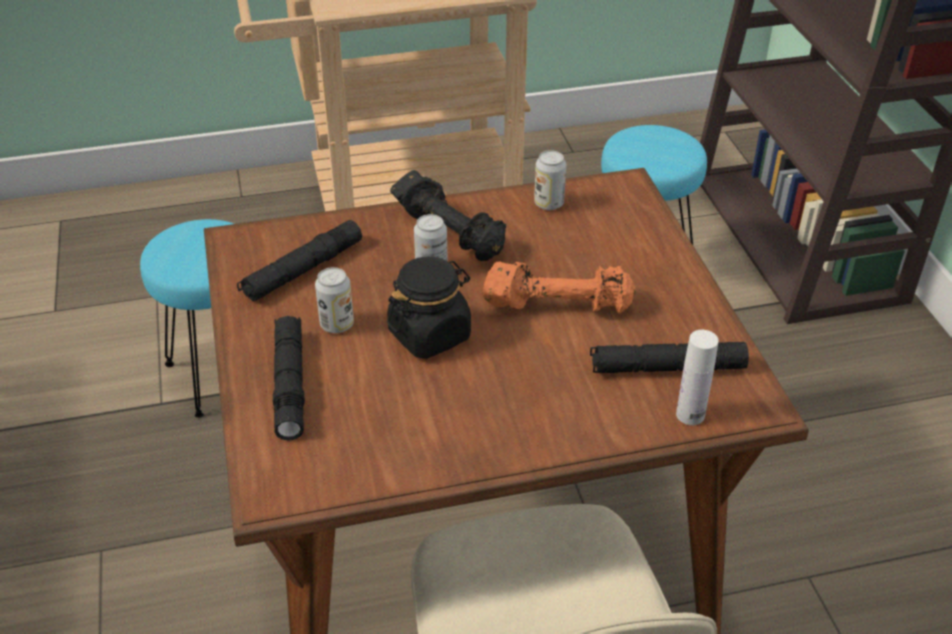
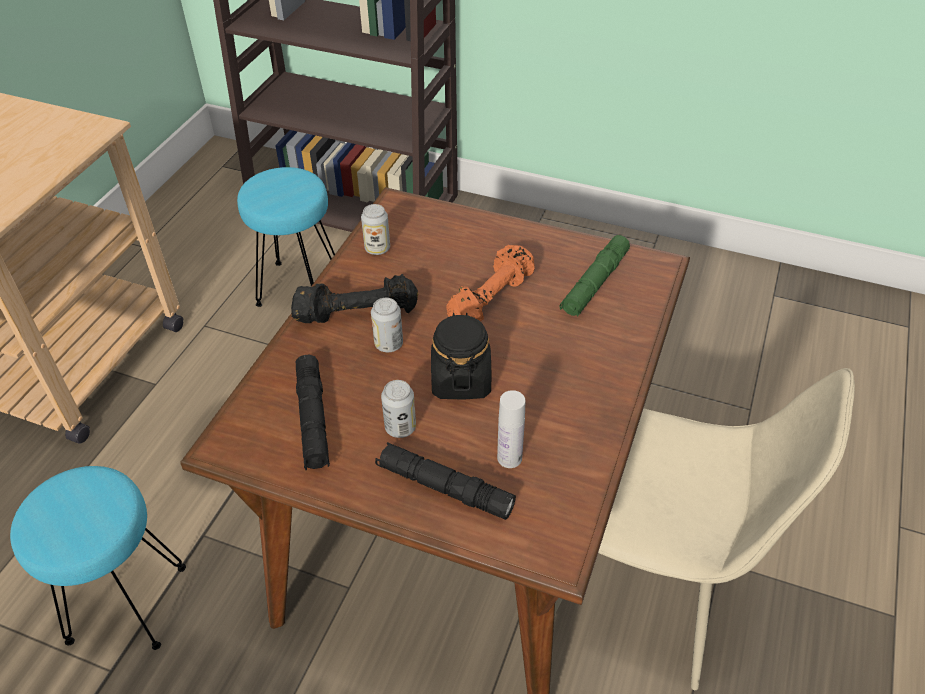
camera: 55 degrees left, 5 degrees up
(666, 368) = (594, 283): black flashlight -> green flashlight
(690, 415) = (644, 296): white bottle -> white bottle (509, 458)

